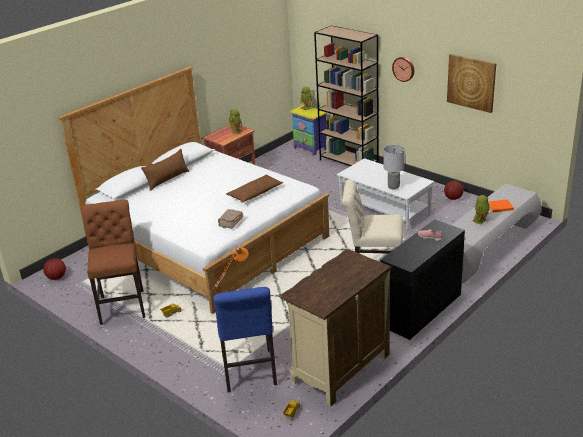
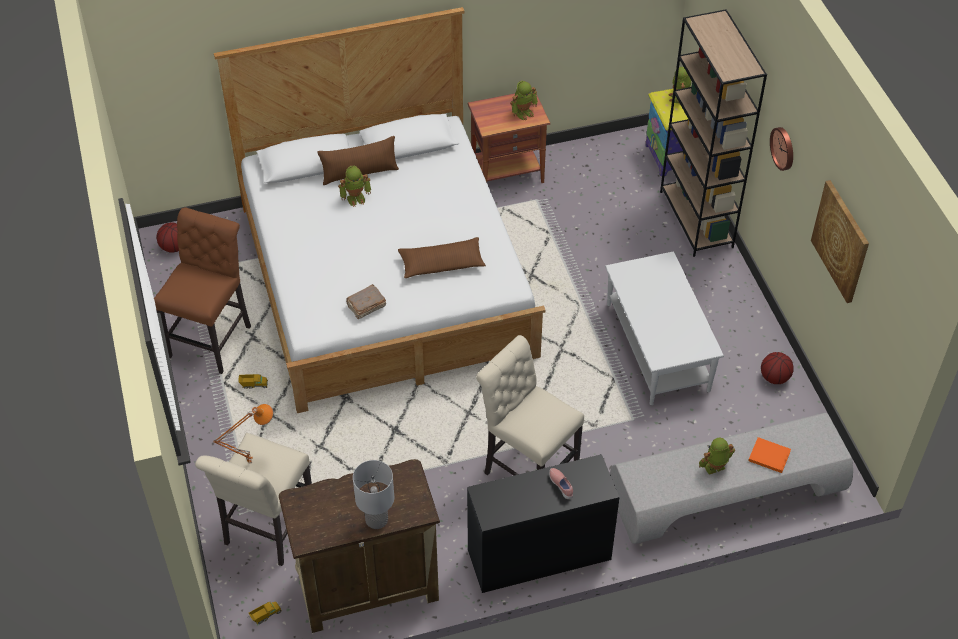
camera: 30 degrees right, 20 degrees up
(175, 188) = (356, 198): none -> toy robot
(249, 373) = (266, 531): blue stool -> beige stool
(393, 187) = (655, 337): grey table lamp -> grey table lamp (377, 521)

